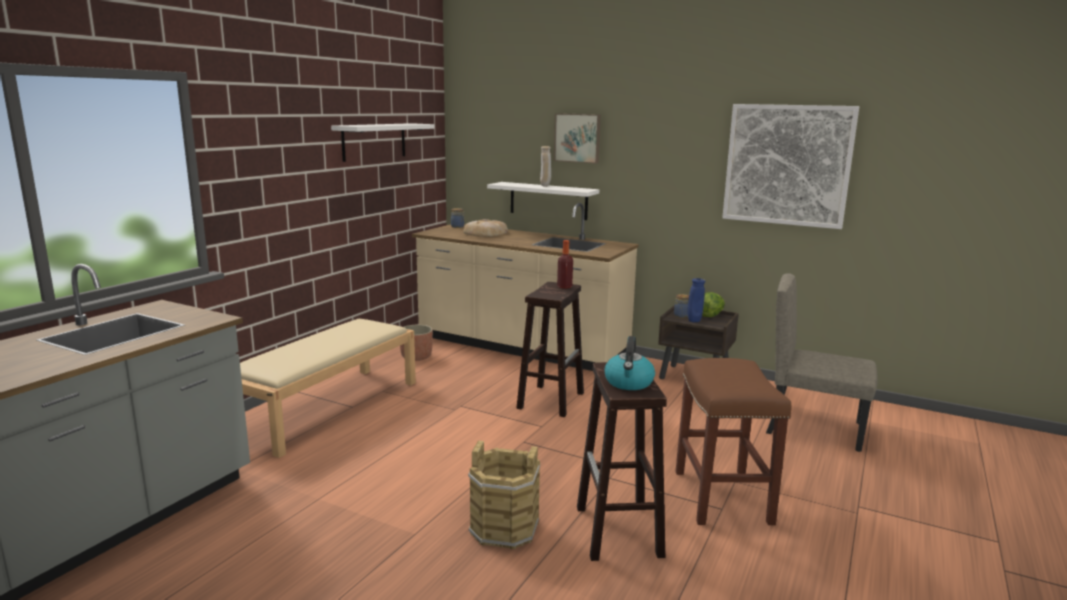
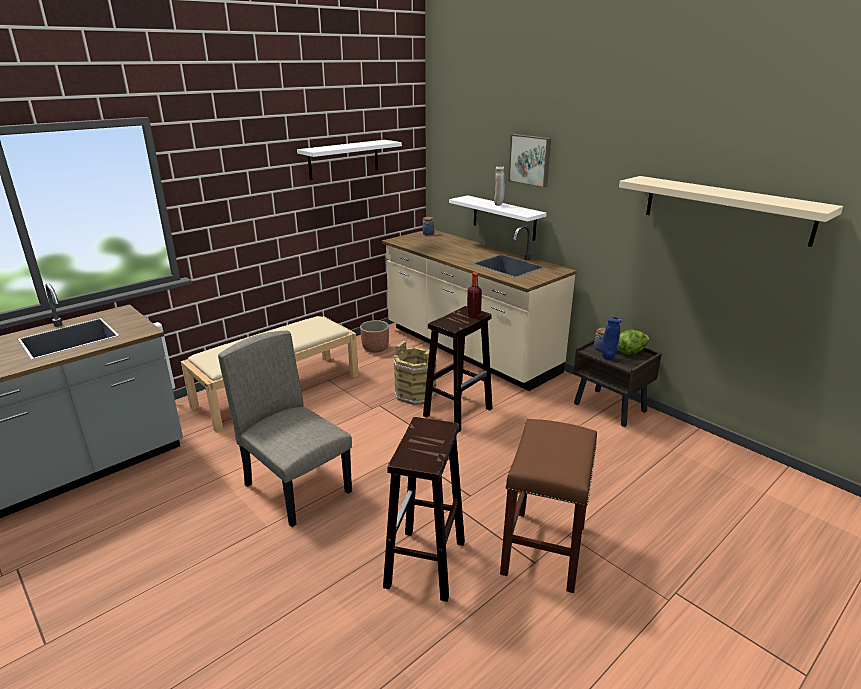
camera: 20 degrees right, 10 degrees up
(484, 233) = (444, 244): bread -> none
(504, 529) = (335, 538): brown bucket -> brown bucket (415, 394)
(629, 383) = (421, 449): kettle -> none
(787, 165) = (726, 209): picture -> beige shelf
(814, 428) = (695, 489): beige chair -> beige chair (298, 488)

